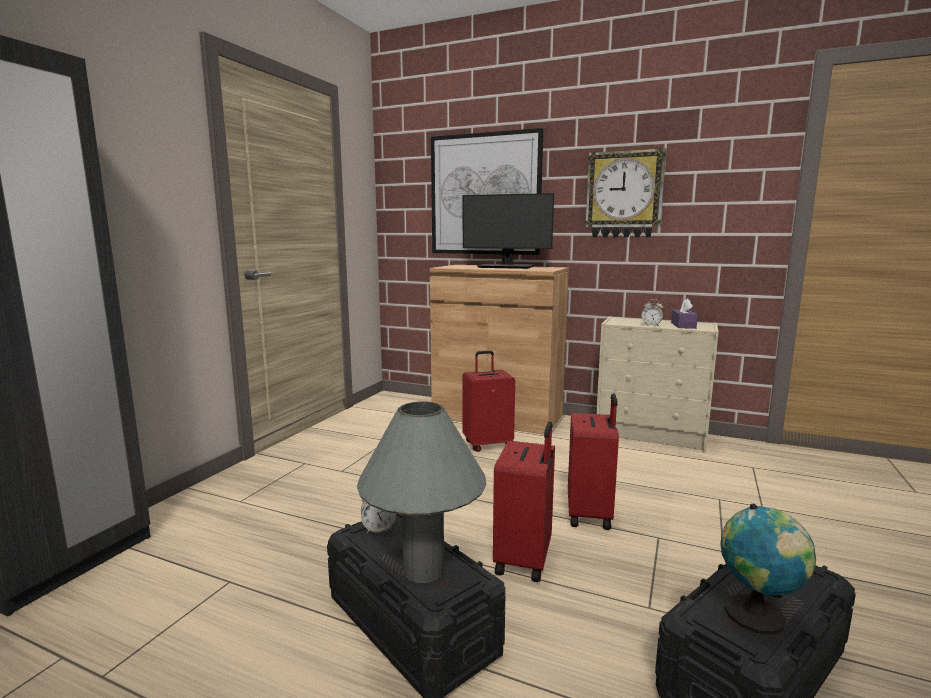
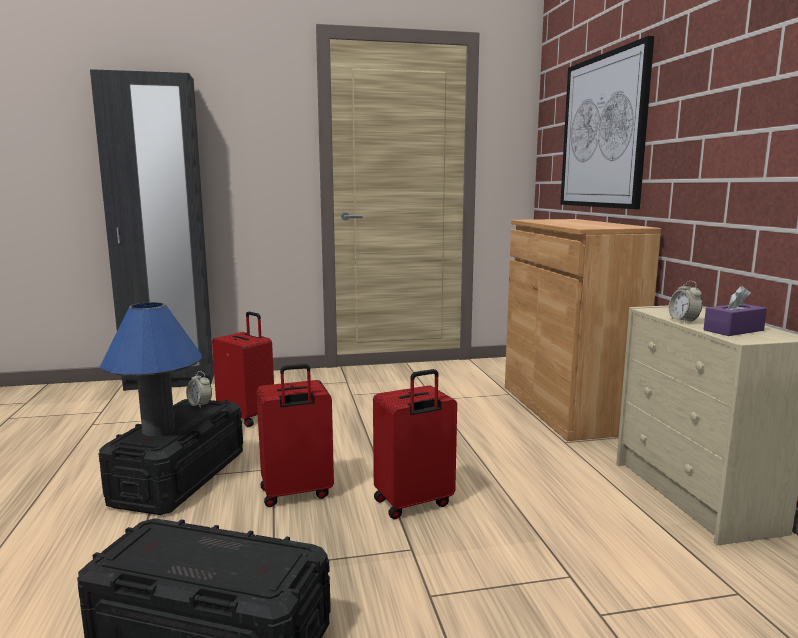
camera: 55 degrees right, 0 degrees up
(424, 570) = (158, 430): grey table lamp -> blue table lamp
(488, 444) = (489, 423): red suitcase -> red suitcase (248, 417)
(506, 267) = (588, 223): monitor -> none
(624, 195) = (725, 118): wall clock -> none
(758, 616) = (167, 556): globe -> none

